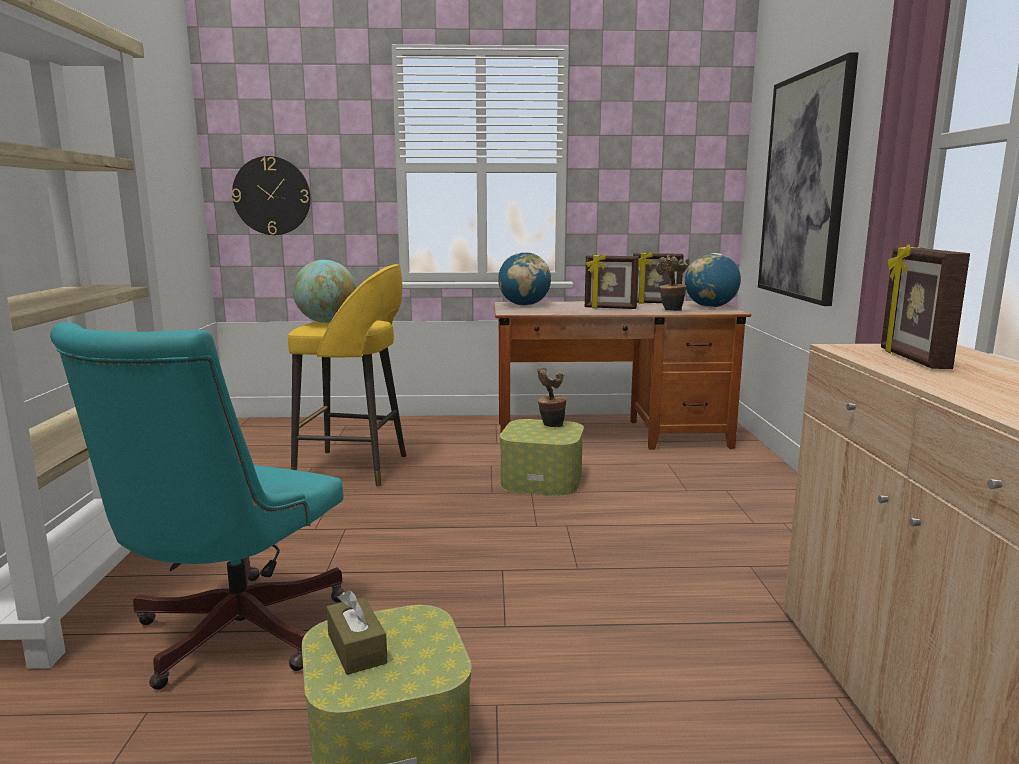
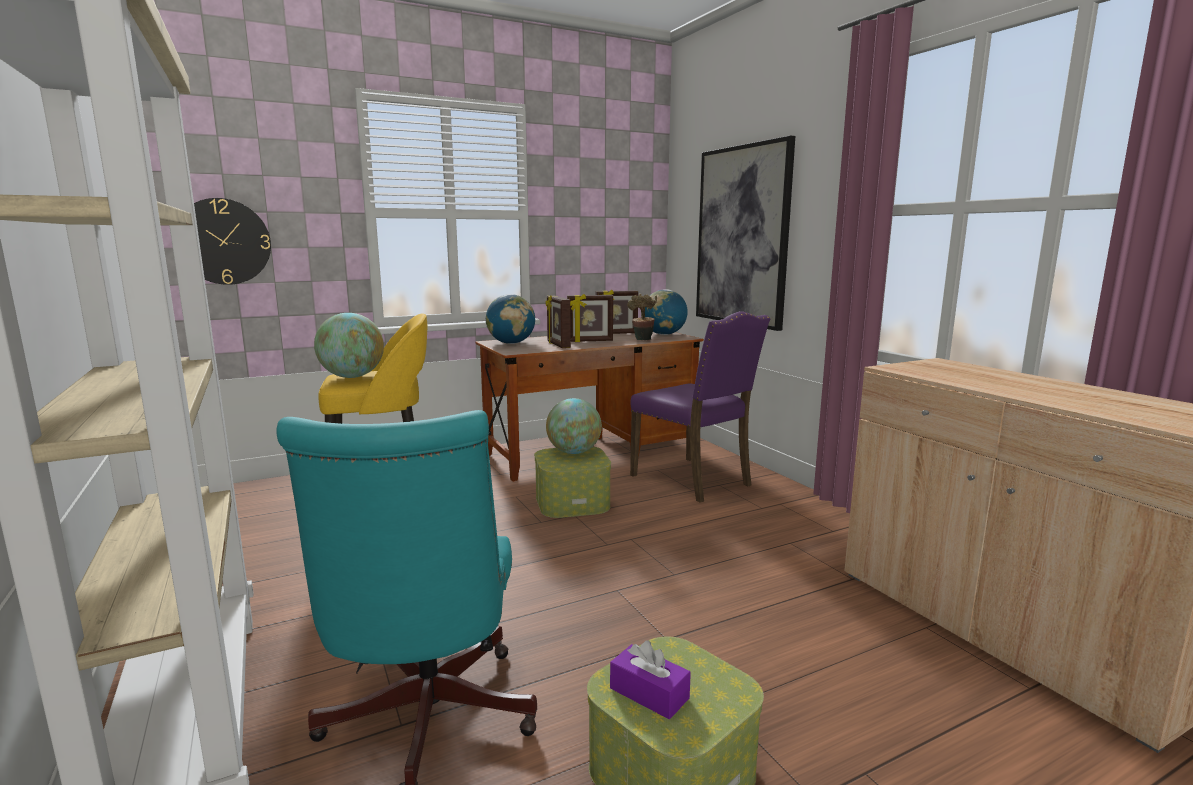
camera: 25 degrees left, 0 degrees up
(356, 648) = (649, 693): brown tissue box -> purple tissue box
(550, 426) = (574, 452): potted plant -> globe
(699, 480) = (694, 480): none -> purple chair
(912, 359) = (949, 373): picture frame -> picture frame (558, 345)

